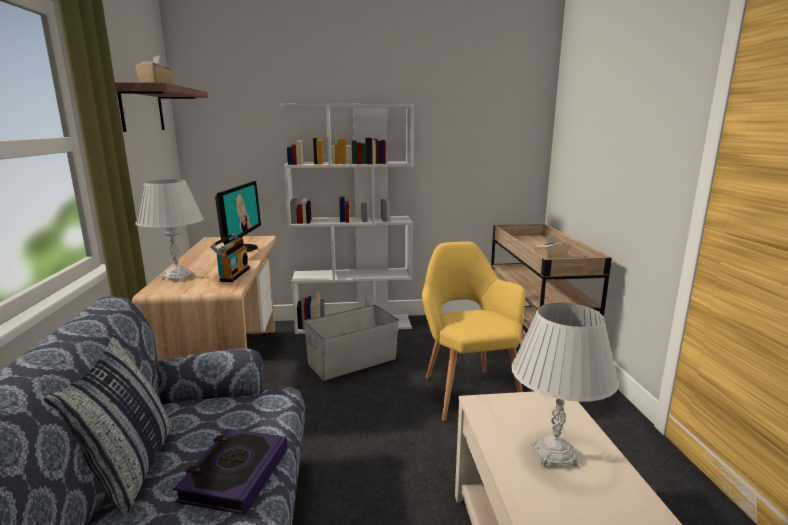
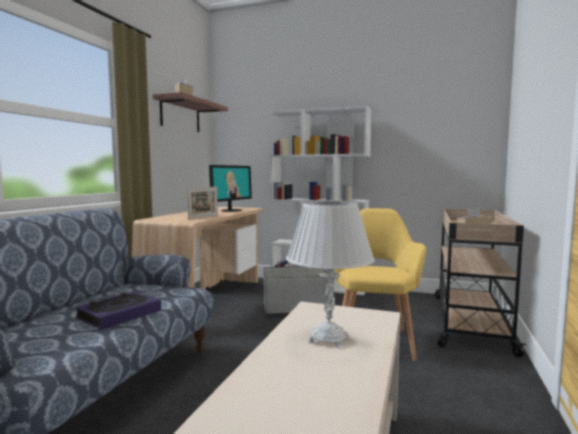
camera: 25 degrees right, 10 degrees down
(131, 468) = (74, 303): pillow -> none
(178, 277) = (170, 216): white table lamp -> none
(233, 274) = (203, 217): radio -> picture frame

